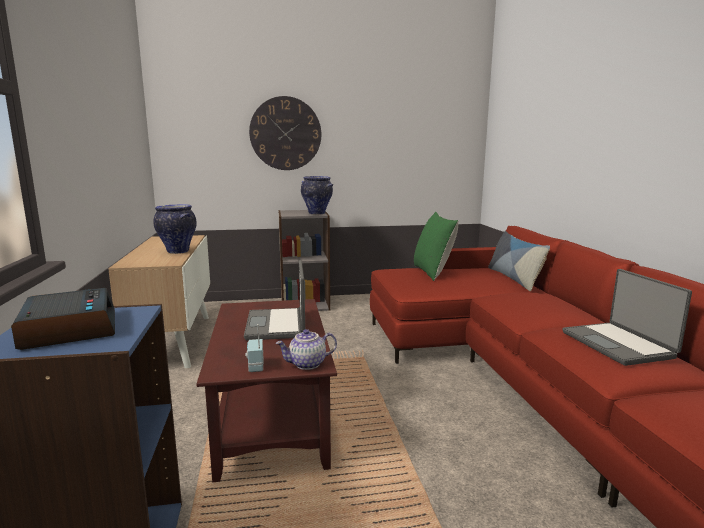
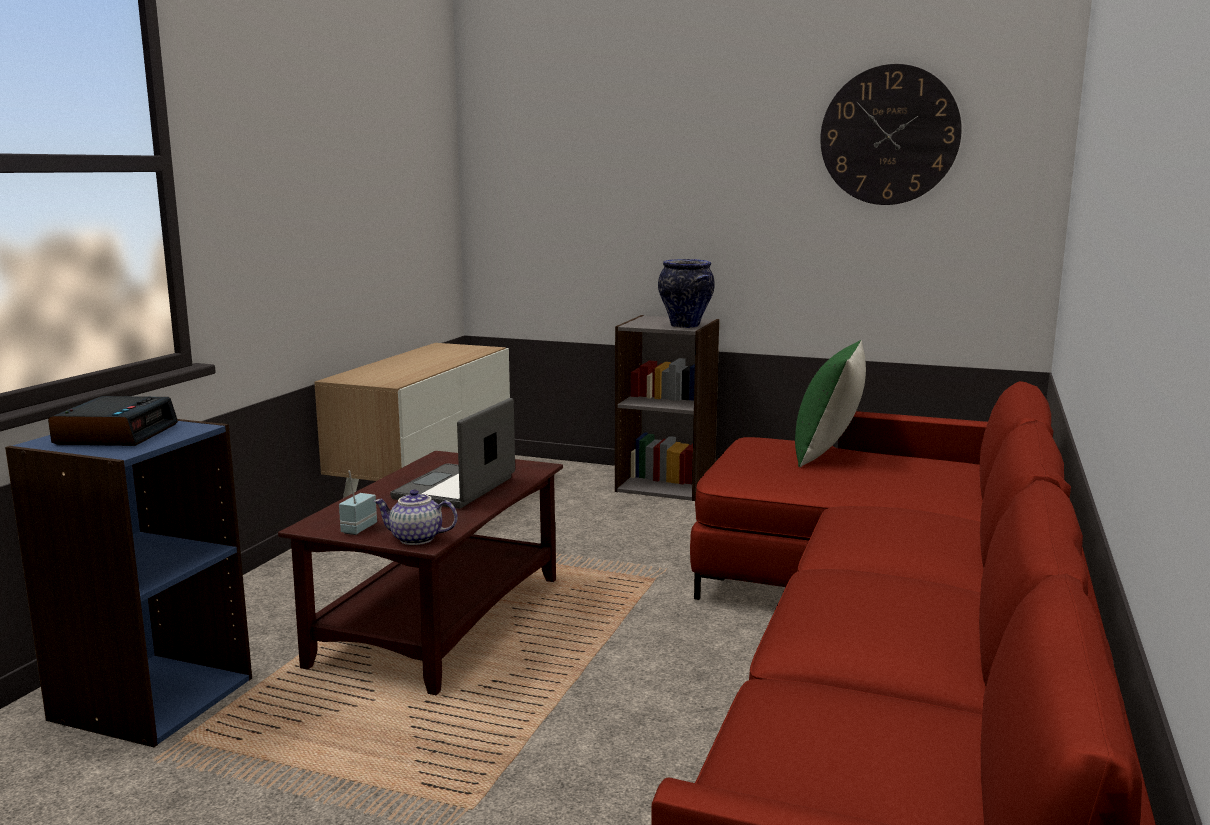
camera: 30 degrees right, 0 degrees up
(177, 251) = (425, 368): vase -> none
(285, 133) = (660, 183): wall clock -> wall clock (889, 135)
(514, 278) = (969, 487): pillow -> none
(618, 344) = (889, 610): laptop -> none

